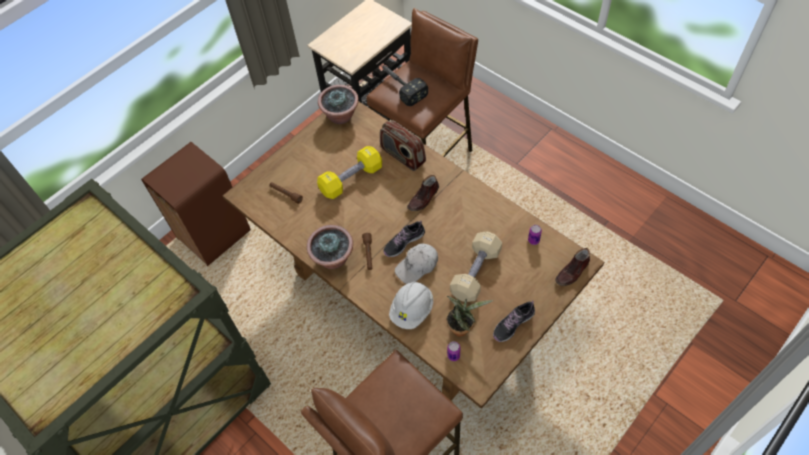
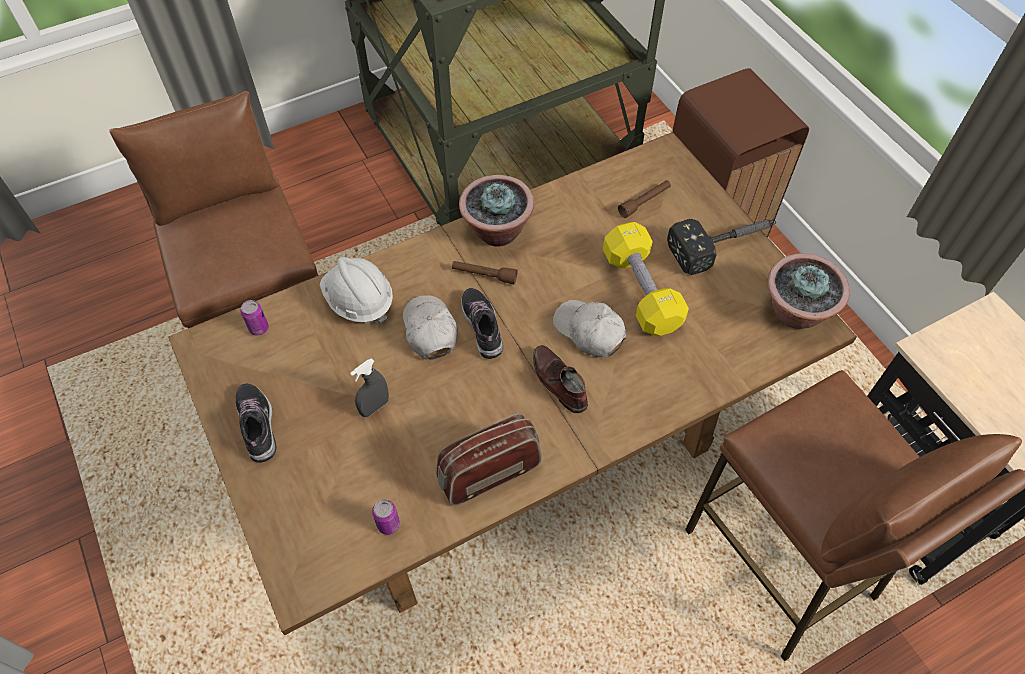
camera: 105 degrees right, 0 degrees up
(387, 194) = (589, 331): none -> white cap
(400, 86) = (853, 430): hammer -> hammer (724, 245)
(402, 156) = (666, 380): radio -> radio (489, 473)
(462, 327) = (295, 354): potted plant -> none
(475, 273) = (374, 407): beige dumbbell -> grey spray bottle
(572, 271) = (293, 562): brown shoe -> none

